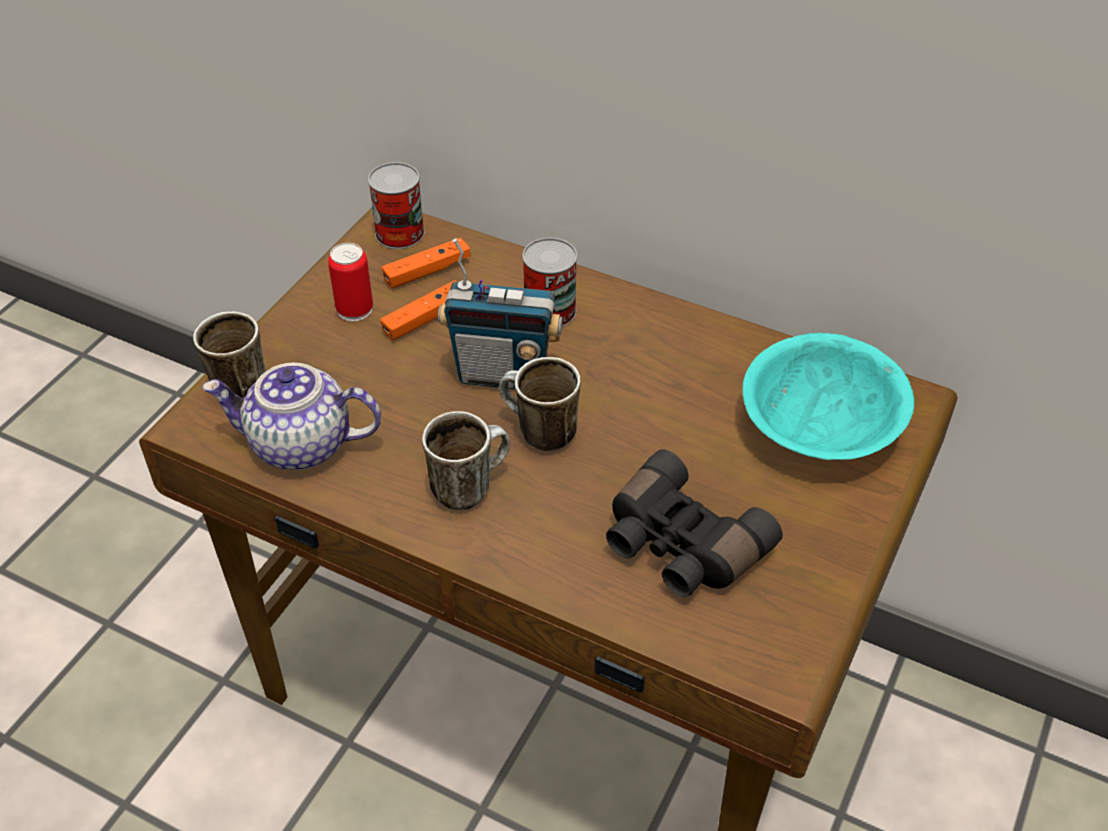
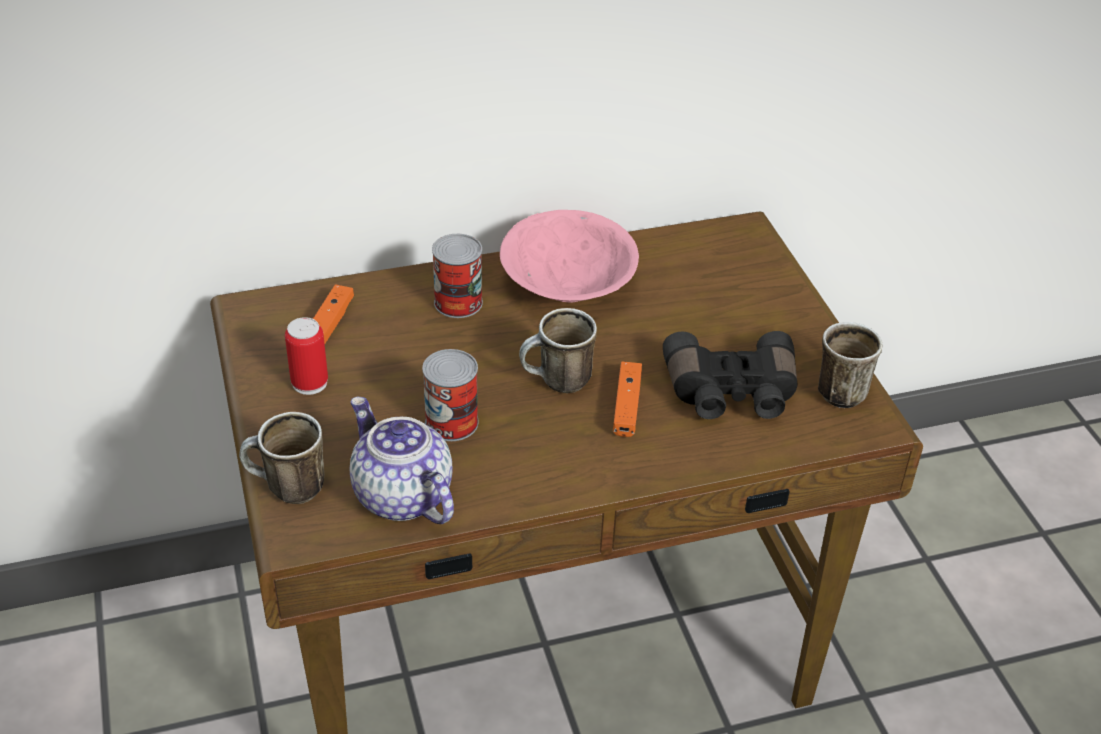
camera: 45 degrees left, 5 degrees down
(299, 445) = (400, 496): teapot -> teapot turned 90 degrees clockwise
(399, 233) = (268, 311): can -> can (451, 422)
(425, 318) = (373, 358): orange game controller -> orange game controller (626, 406)
(469, 486) = (557, 444): mug -> mug (839, 388)
(503, 374) = (482, 361): radio -> none
(664, 351) = (568, 284): none -> pink bowl
(821, 426) = (719, 274): turquoise bowl -> none

